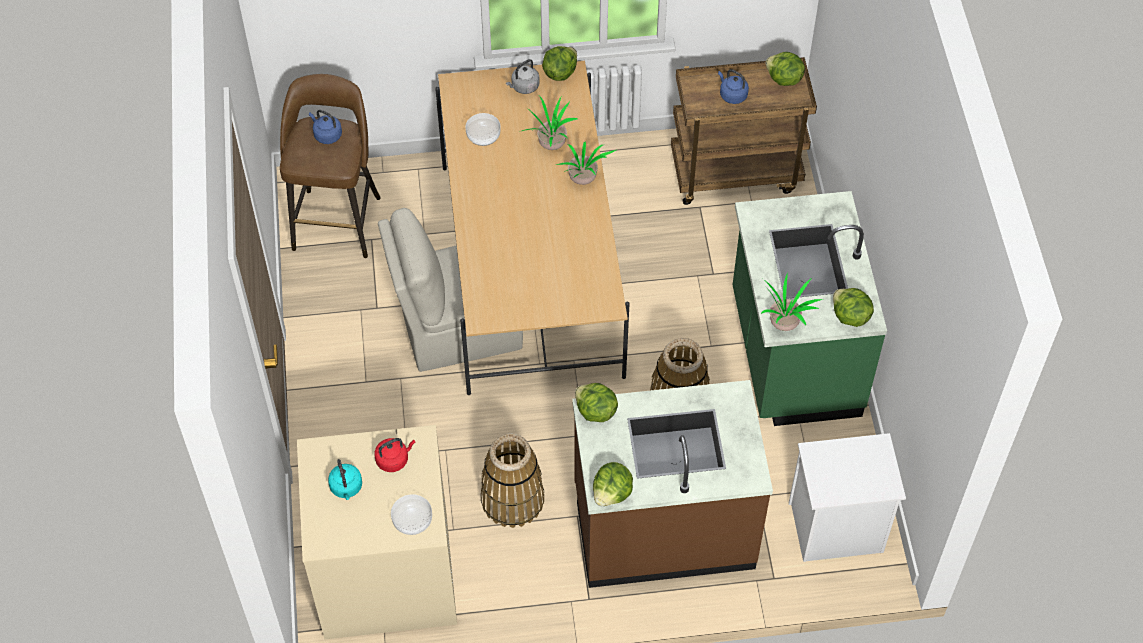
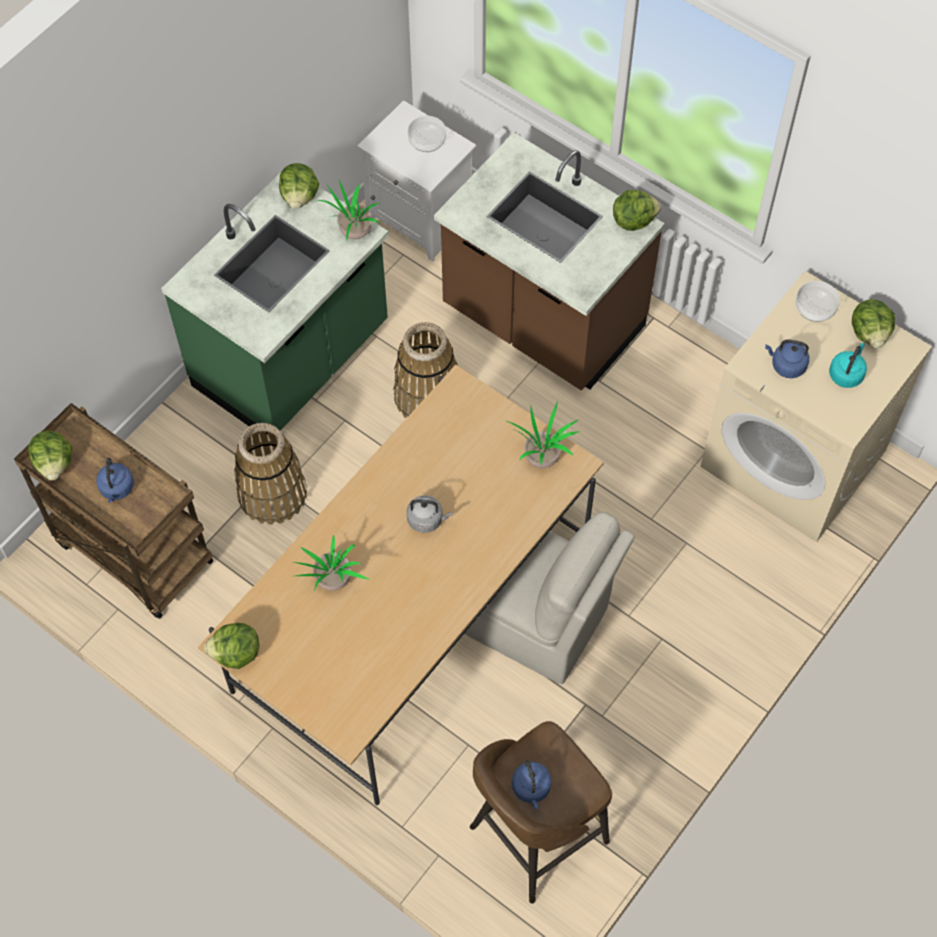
camera: 135 degrees left, 5 degrees up
(394, 459) = (786, 365): red kettle -> blue kettle
(483, 136) = (384, 647): bowl -> bowl (427, 140)
(512, 500) = (636, 433): basket -> basket (273, 494)
(524, 87) = (287, 668): grey kettle -> grey kettle (427, 520)
(584, 180) = (347, 517): potted plant -> potted plant (542, 456)
(595, 411) = (580, 286): lettuce -> lettuce (870, 333)

